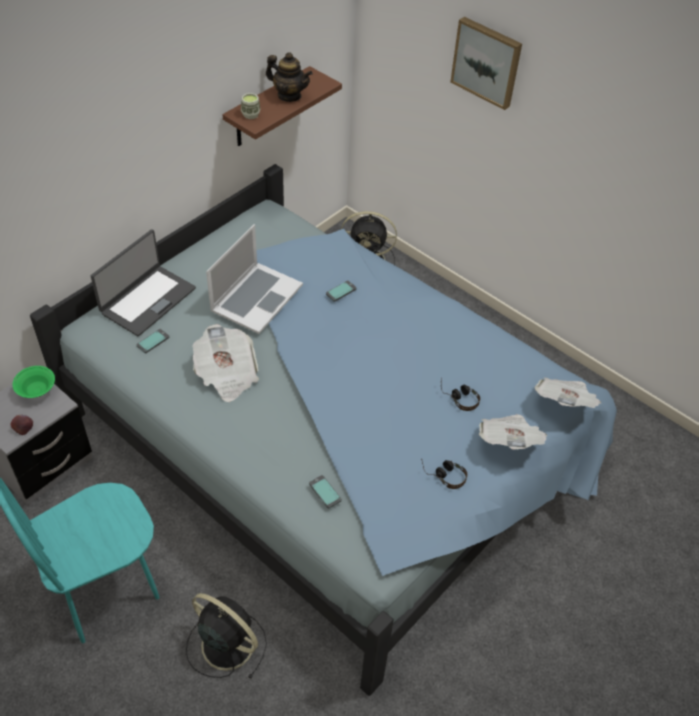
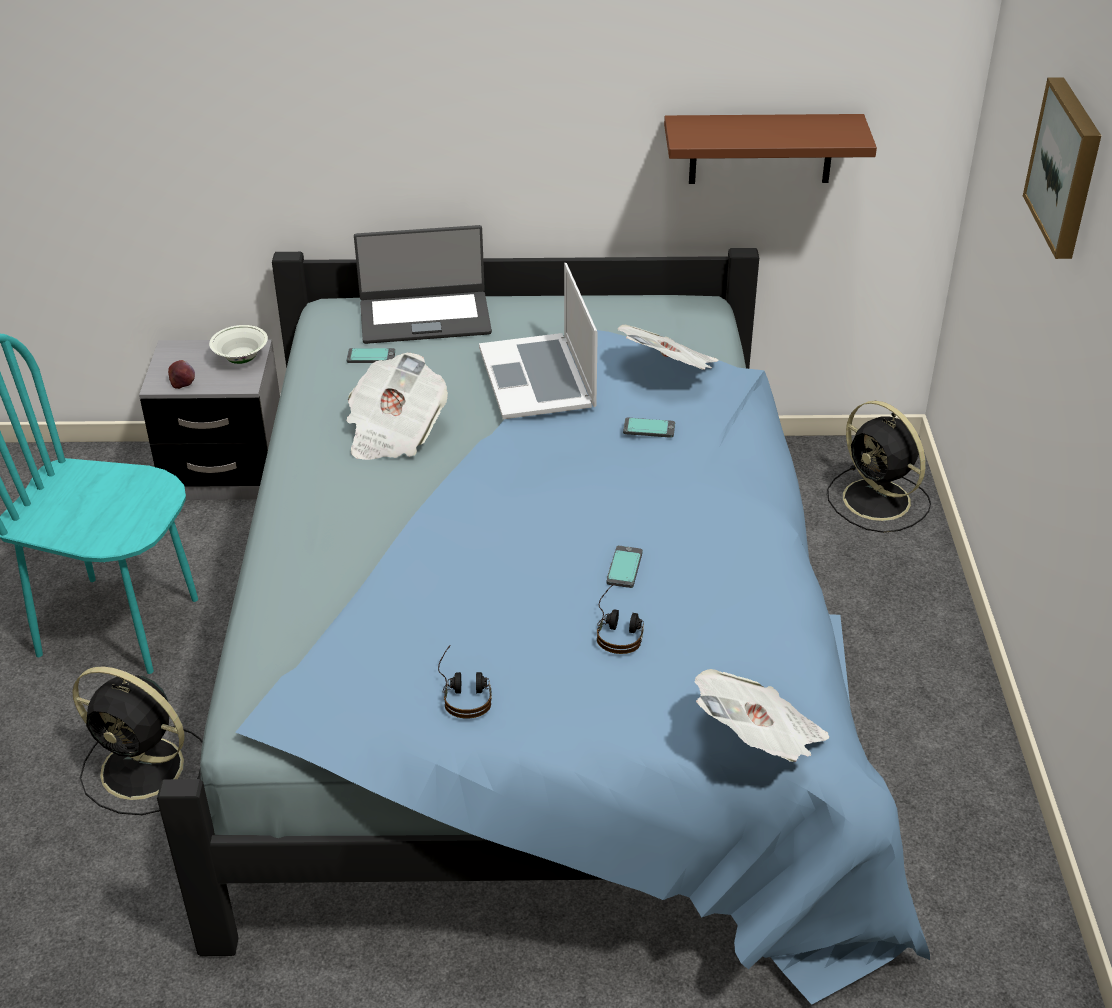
camera: 50 degrees right, 10 degrees down
(37, 391) = (241, 359): green bowl -> white bowl
(225, 643) = (145, 769): black fan -> black fan turned 120 degrees clockwise
(250, 115) = (697, 129): cup -> none
(256, 297) = (537, 376): laptop -> laptop turned 90 degrees clockwise
(289, 95) = (780, 131): teapot -> none
(325, 492) = (307, 606): phone -> phone (624, 567)
(509, 442) = (605, 722): newspaper -> newspaper (669, 370)

